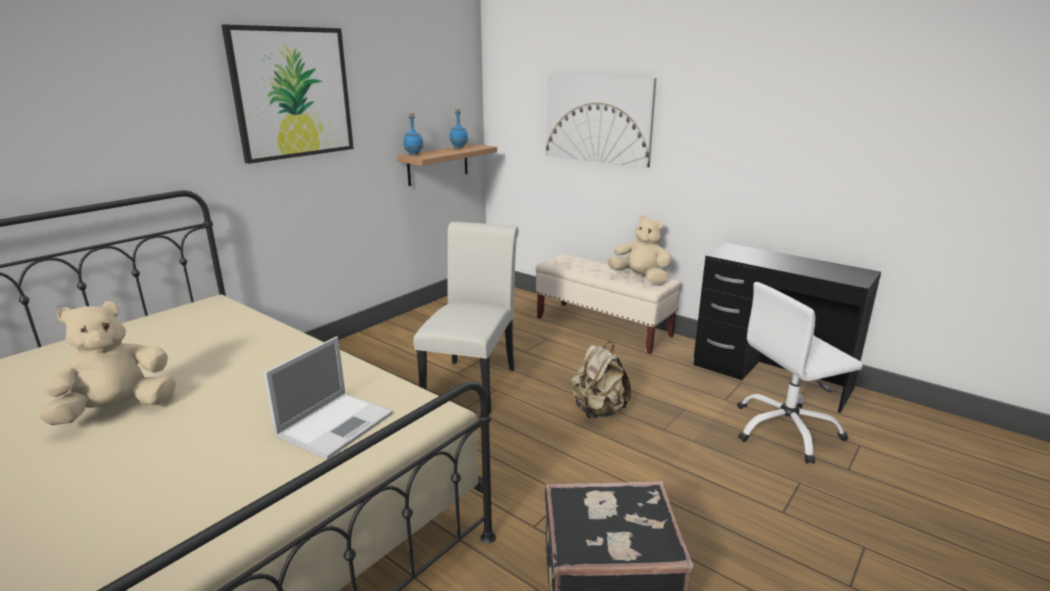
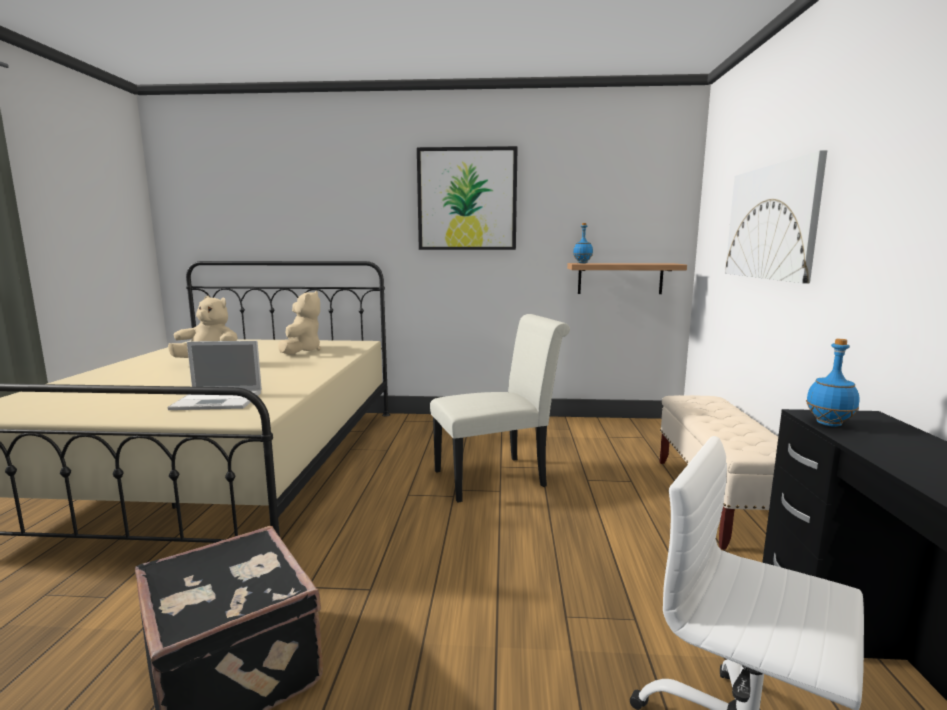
camera: 55 degrees right, 10 degrees down
(459, 148) = (645, 263): blue bottle -> blue bottle (829, 424)
(598, 411) = (540, 556): beige backpack -> none
(640, 278) = (753, 439): beige plush toy -> beige plush toy (301, 351)

